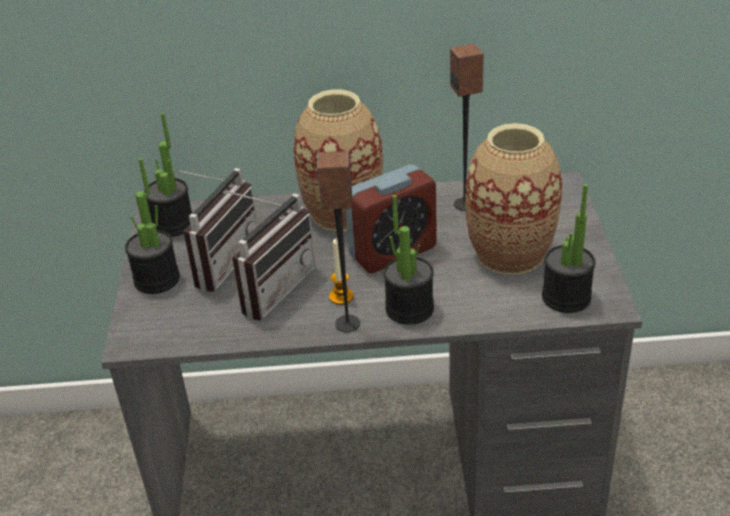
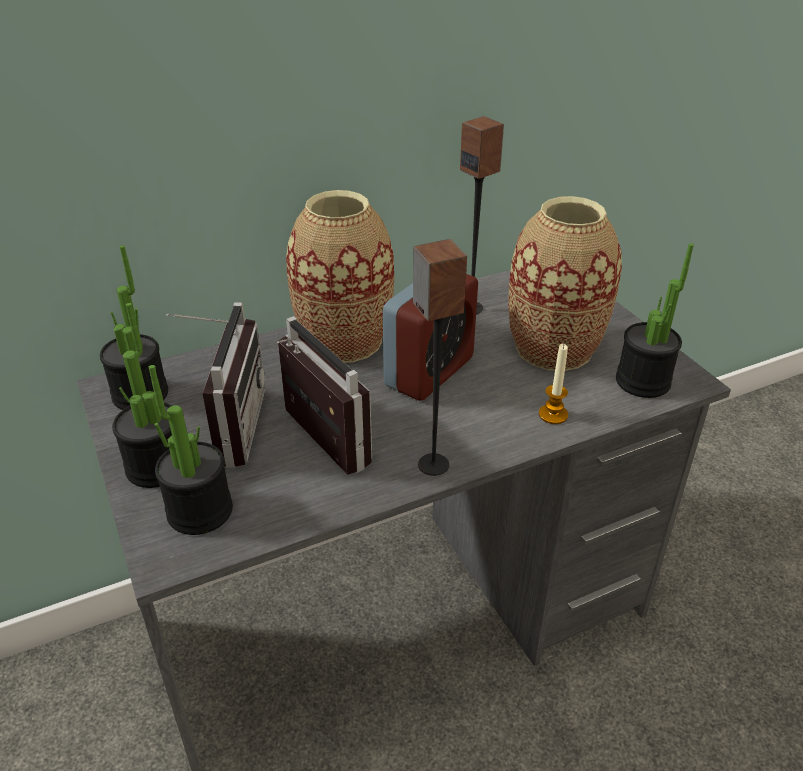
camera: 25 degrees left, 0 degrees up
(271, 287) = (313, 443): radio -> radio turned 45 degrees counterclockwise
(341, 296) = (405, 435): candle -> candle (553, 415)
(409, 309) = (491, 431): potted plant -> potted plant (200, 511)

